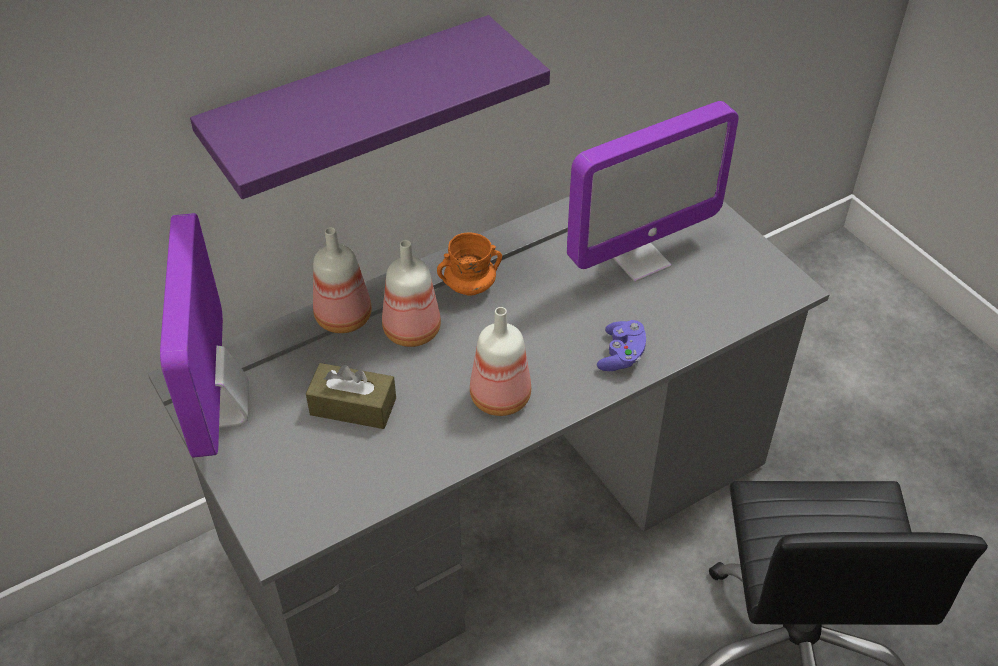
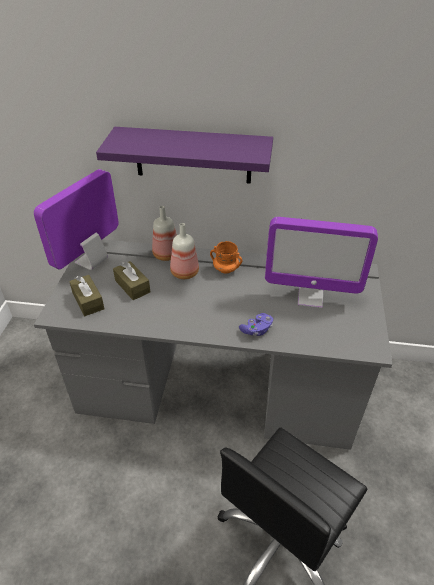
camera: 40 degrees right, 5 degrees down
(308, 479) = (88, 301): none -> brown tissue box
(500, 399) = (187, 316): bottle -> none

